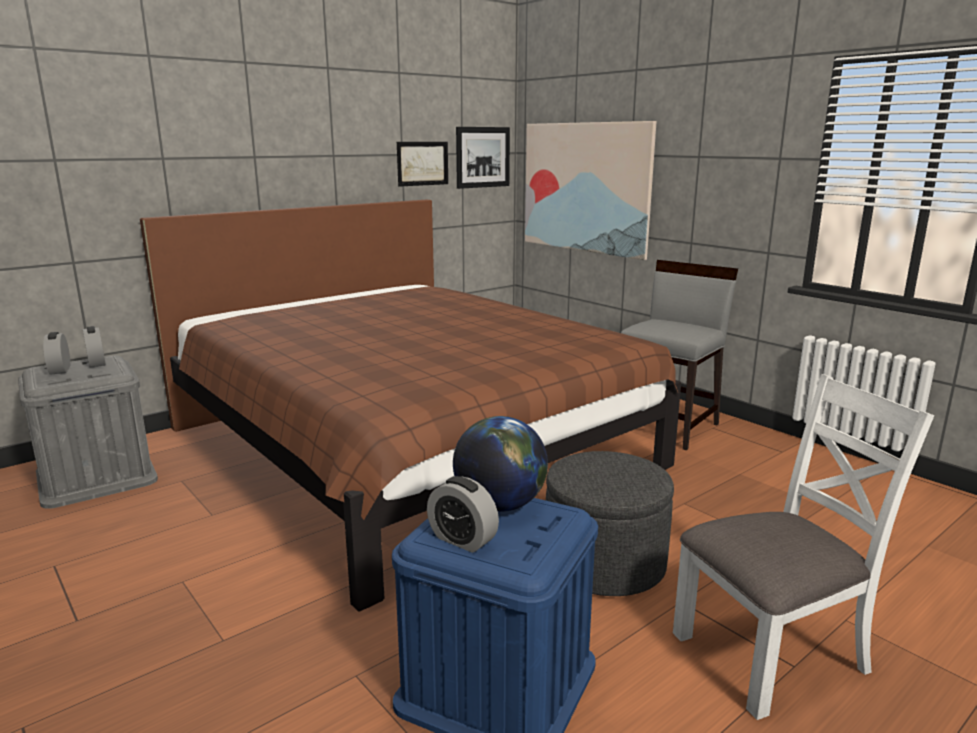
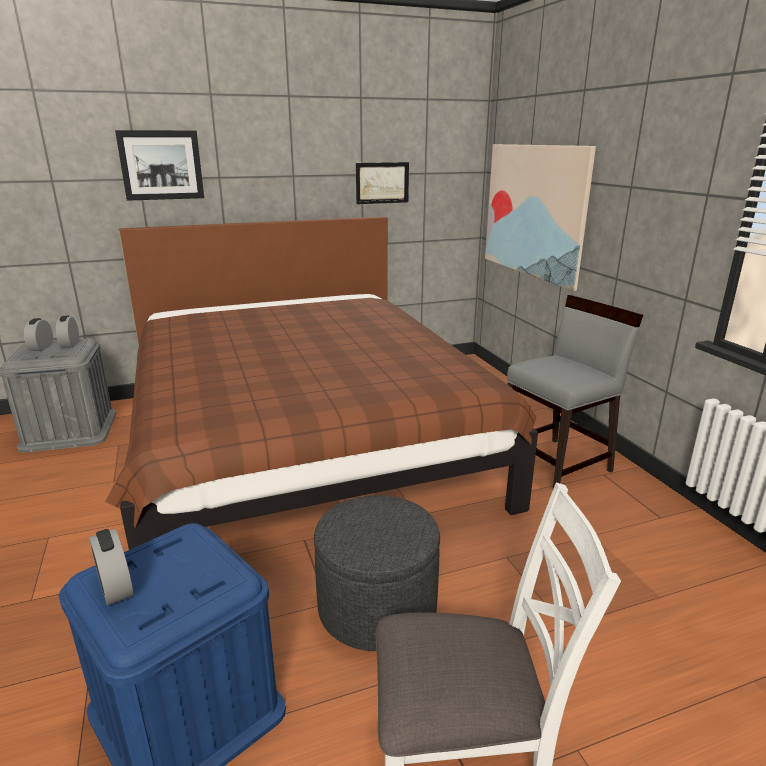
camera: 20 degrees right, 5 degrees up
(483, 157) = (447, 176): picture -> picture (161, 165)
(500, 505) = (188, 554): globe -> none

